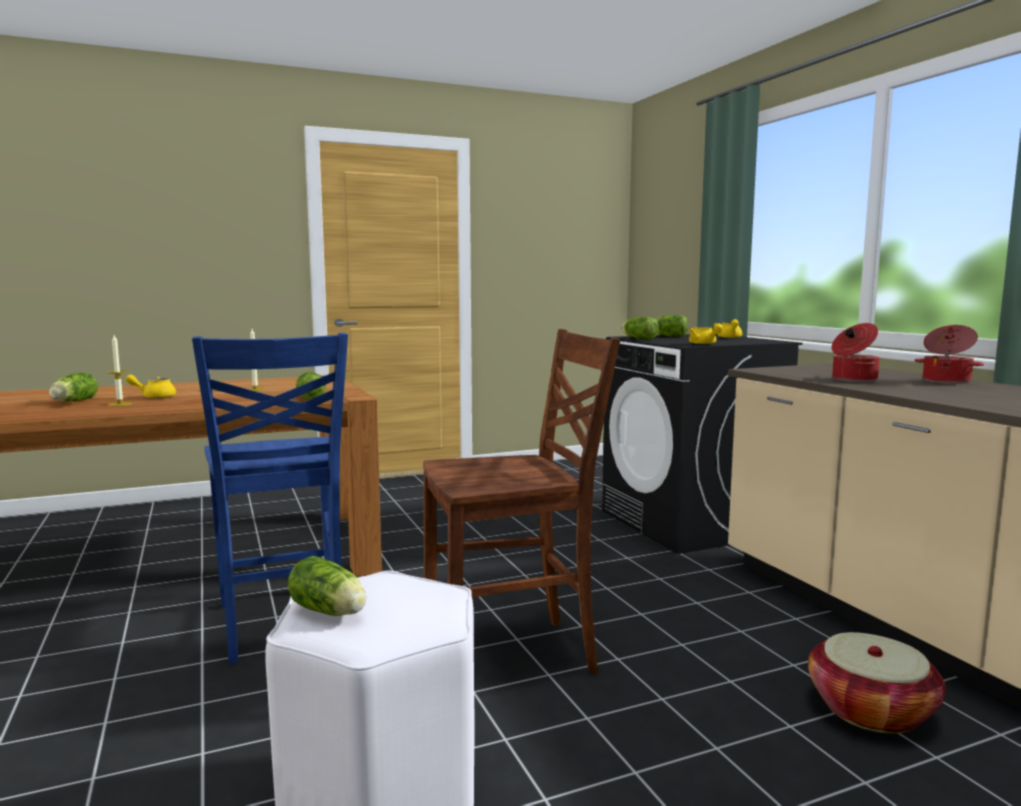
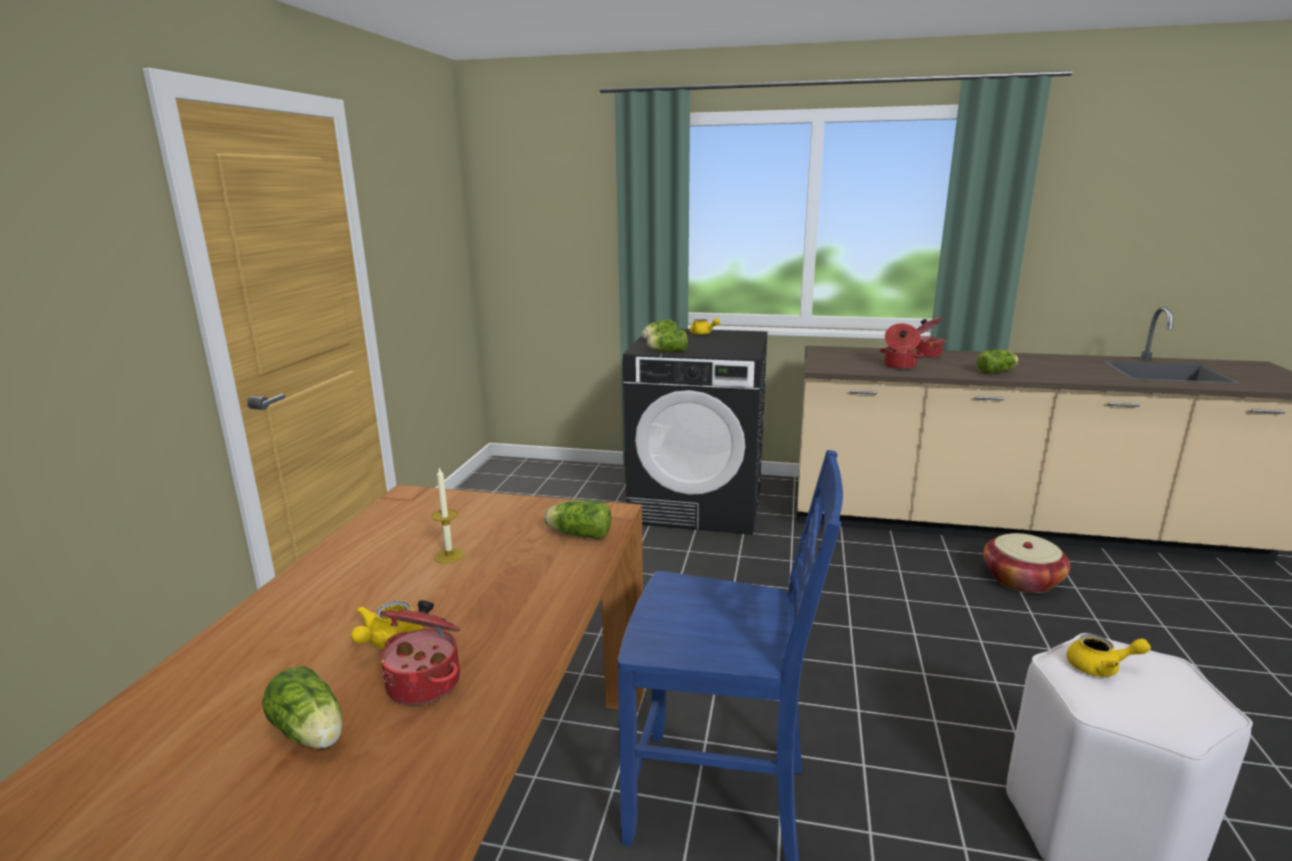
camera: 55 degrees left, 10 degrees up
(120, 404) = (426, 682): candle -> cooking pot
(330, 612) = (1148, 709): lettuce -> lettuce (997, 372)
(512, 656) = (884, 678): brown chair -> none
(704, 344) = (745, 350): yellow teapot -> yellow teapot (1100, 667)

